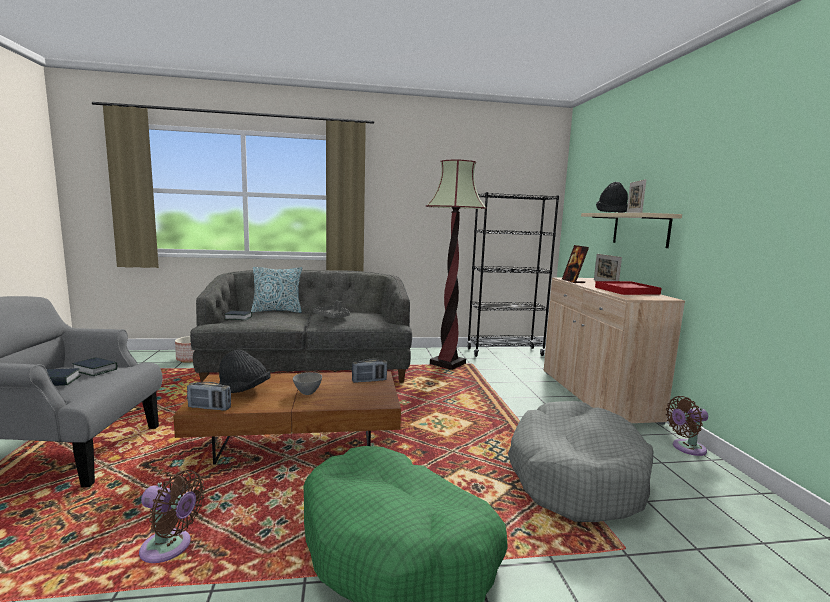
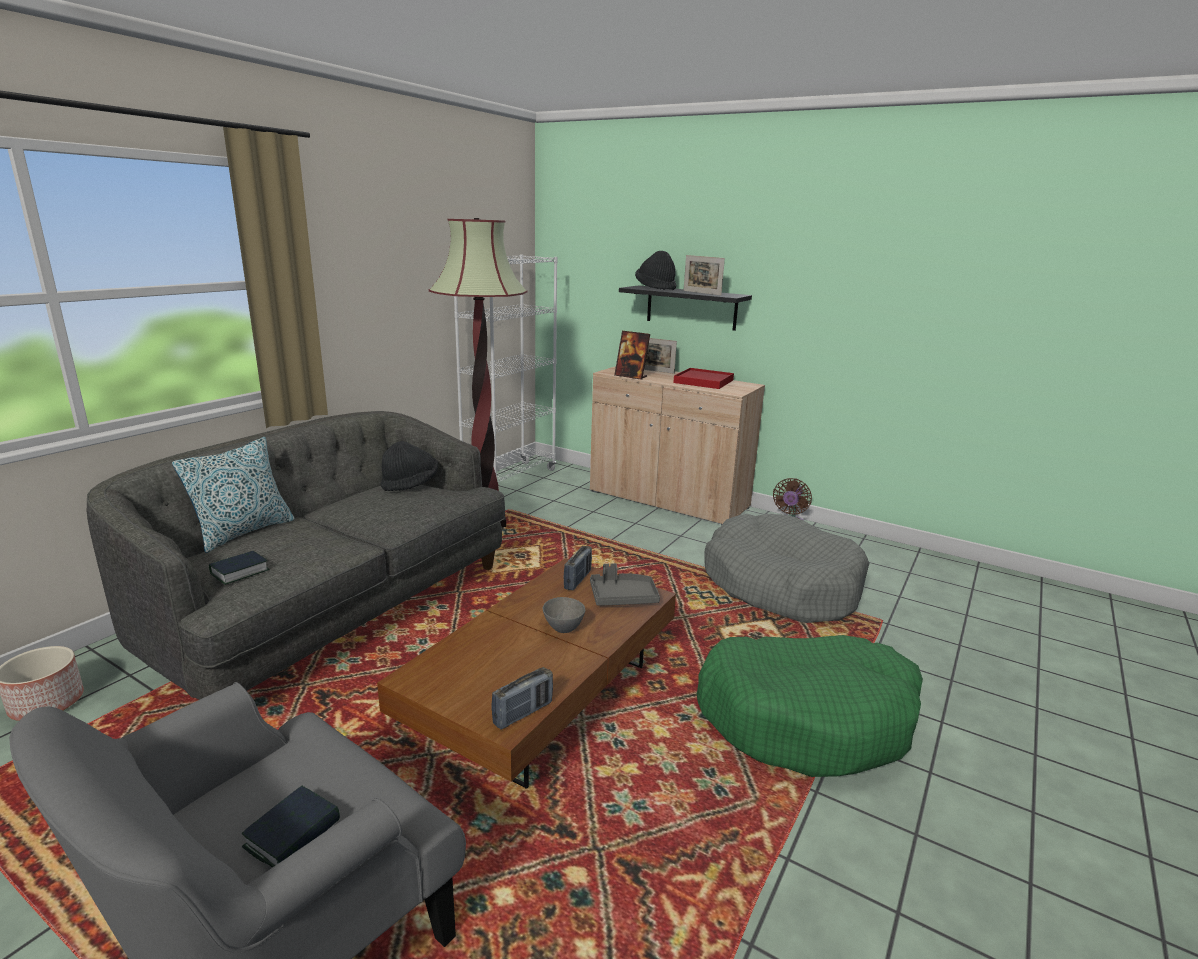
camera: 50 degrees left, 10 degrees up
(95, 370) = (287, 777): book -> none
(170, 548) = (690, 875): brown fan -> none
(244, 390) = (494, 670): black hat -> black hat (410, 484)
(333, 317) = (382, 509): grey tray -> grey tray (623, 597)
(505, 352) = (510, 479): black bookcase -> white bookcase
(640, 229) = (691, 307): beige shelf -> black shelf

